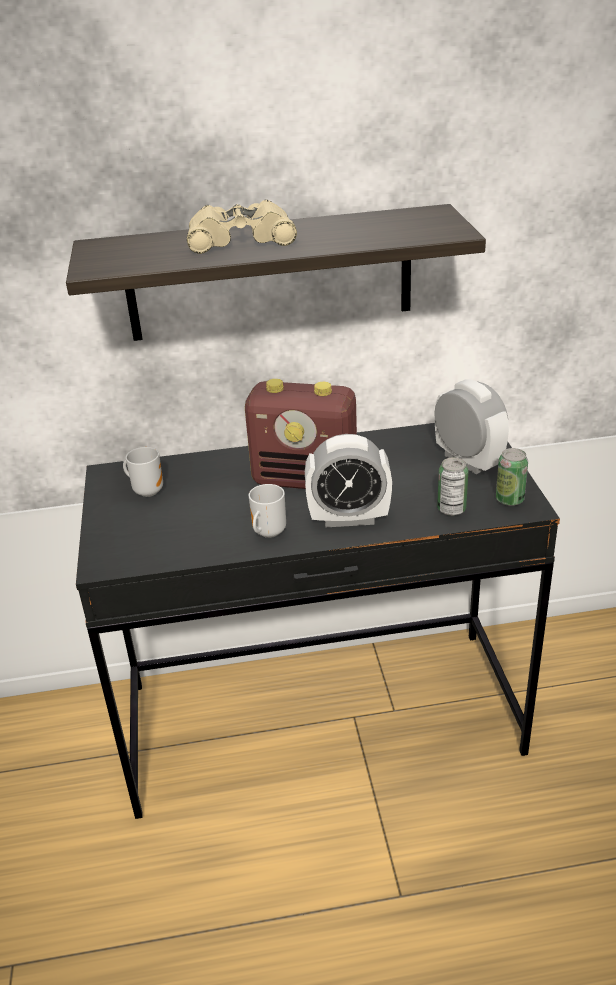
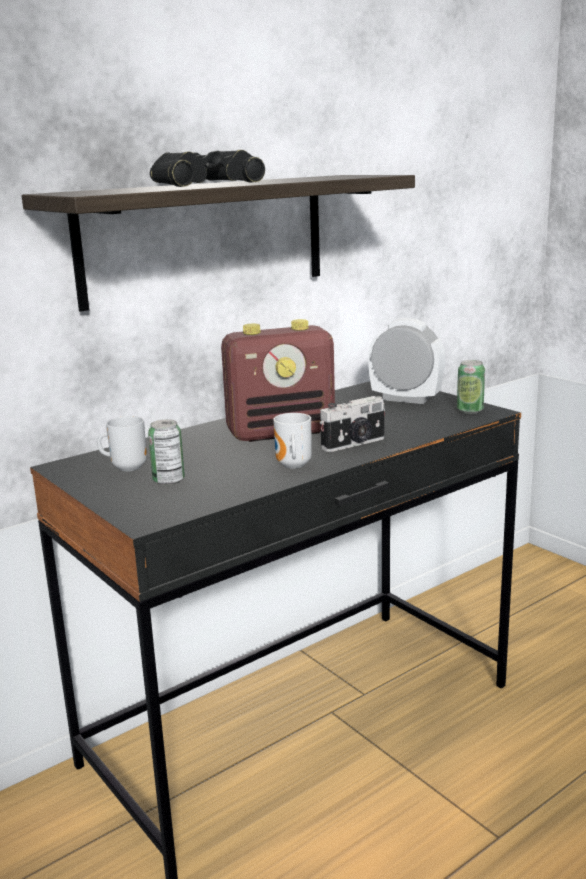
camera: 30 degrees left, 15 degrees down
(240, 239) = (204, 184): beige binoculars -> black binoculars
(349, 518) = (354, 444): alarm clock -> camera
(451, 509) = (433, 423): can -> can (168, 480)

